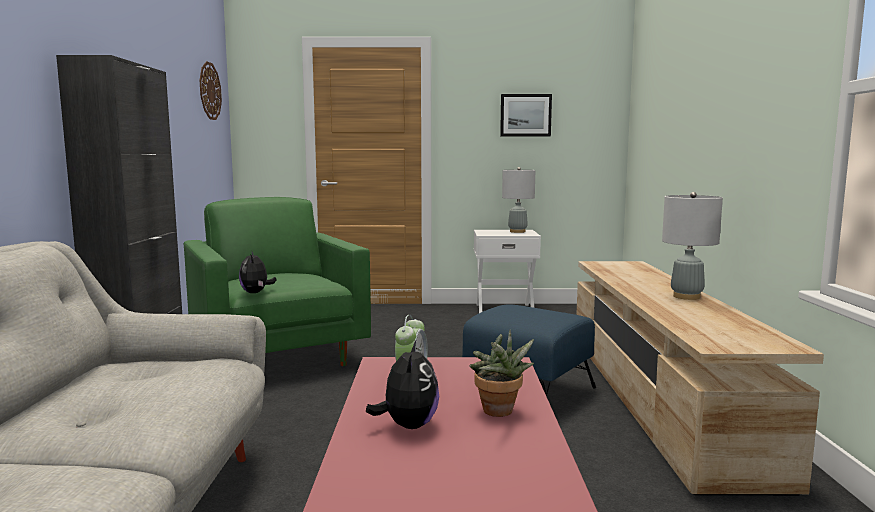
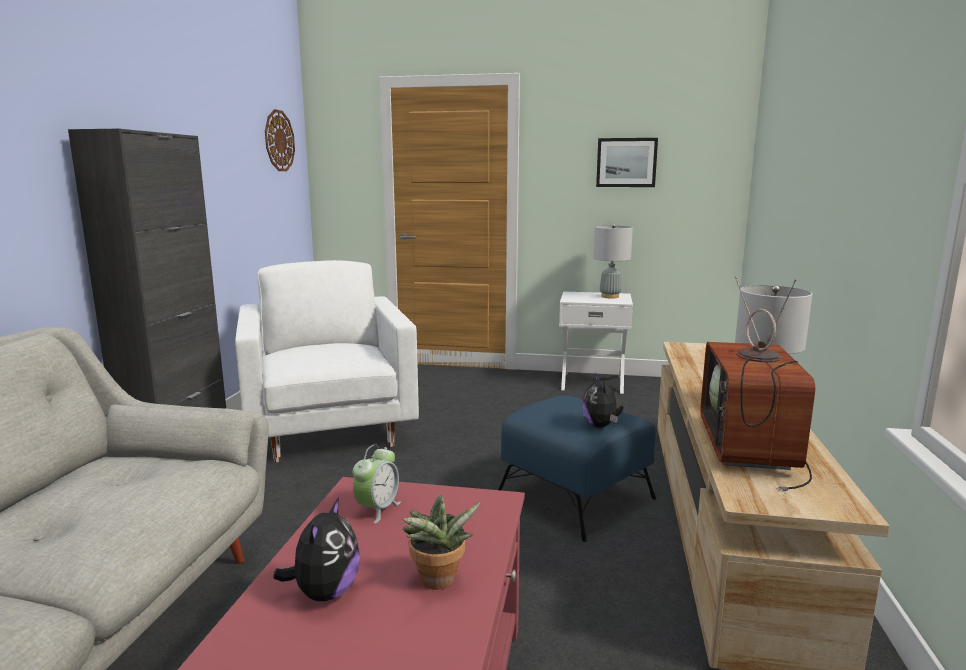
camera: 10 degrees right, 5 degrees up
(256, 293) = (292, 371): plush toy -> plush toy (601, 426)
(278, 357) = (330, 430): green armchair -> white armchair
(696, 319) = (752, 449): none -> television

